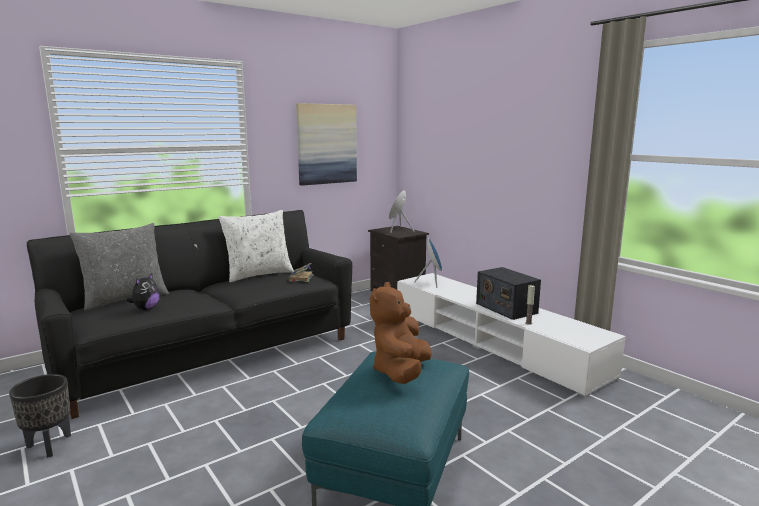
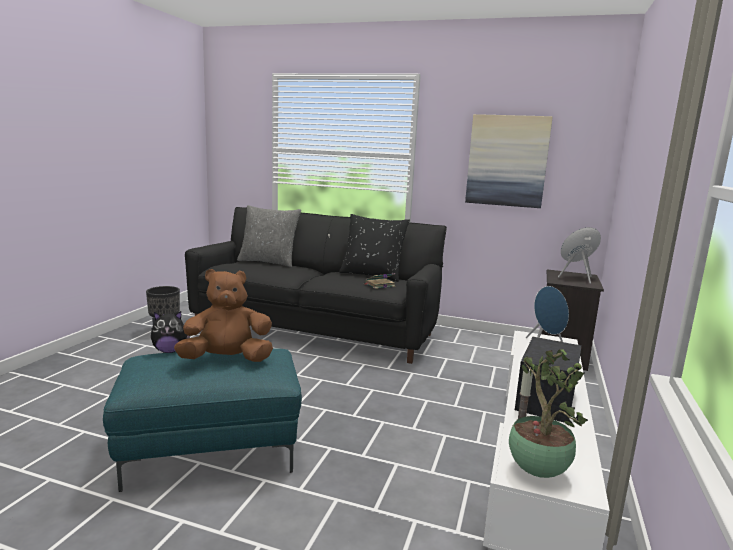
camera: 55 degrees right, 0 degrees up
(146, 308) = (252, 268): plush toy -> plush toy (170, 351)
(258, 274) = (372, 275): white pillow -> black pillow
(583, 338) = (536, 470): none -> potted plant

